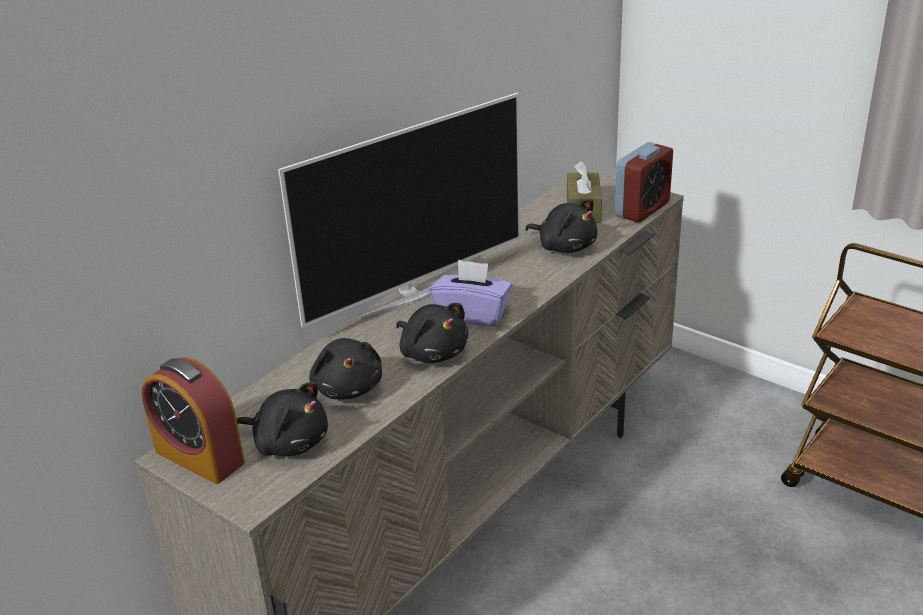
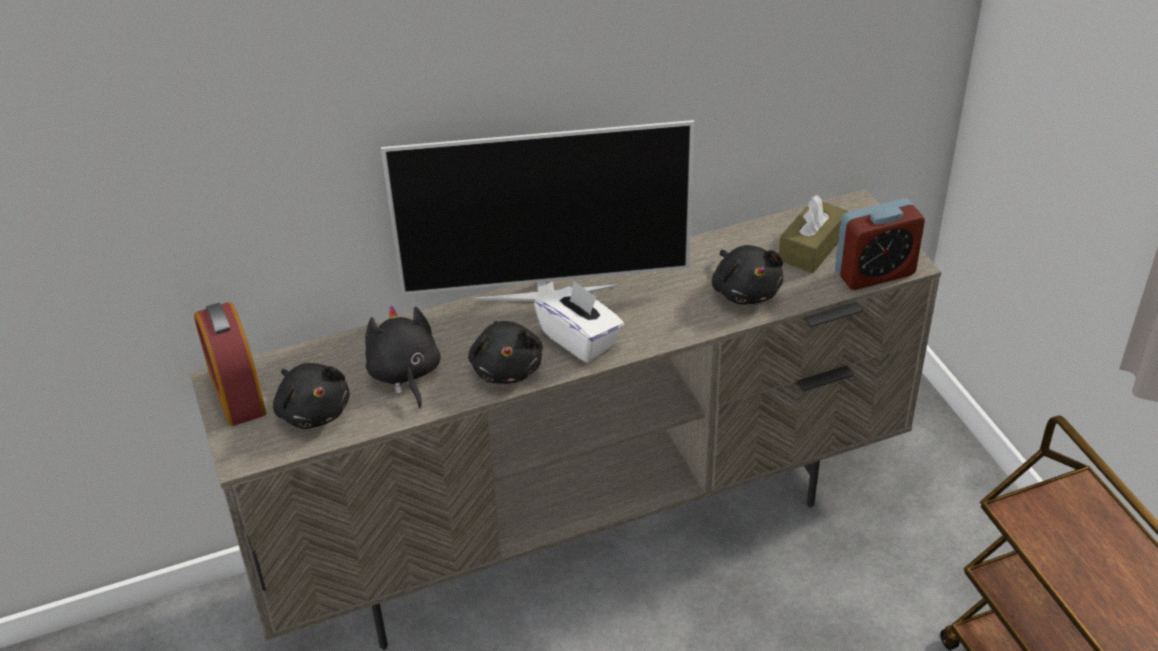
camera: 30 degrees right, 10 degrees up
(348, 387) = (404, 374): black plush toy -> black plush toy turned 150 degrees clockwise
(472, 315) = (580, 339): purple tissue box -> white tissue box

